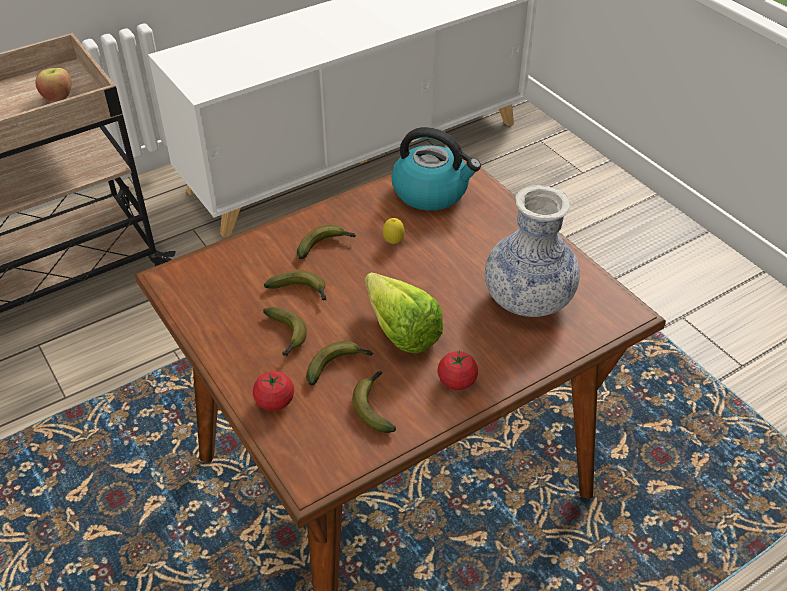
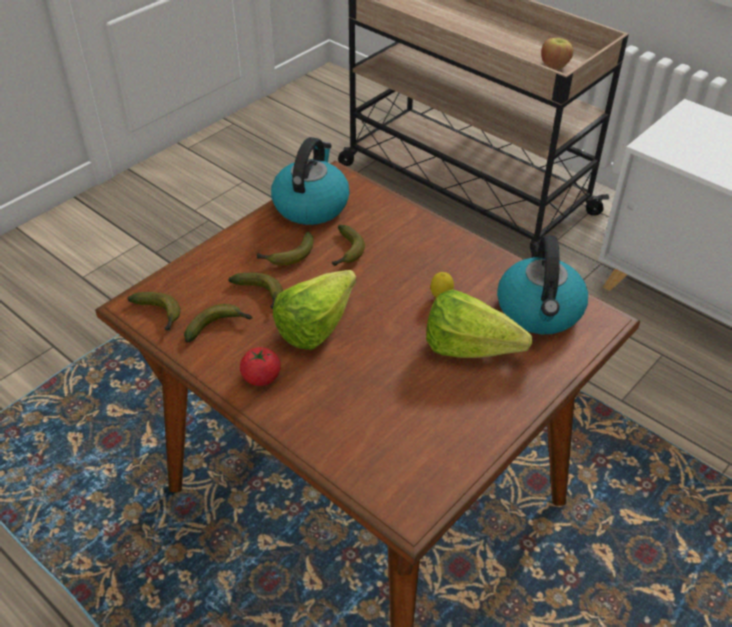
camera: 75 degrees right, 0 degrees up
(208, 304) = (311, 205): none -> kettle
(275, 401) = (211, 267): tomato -> none
(325, 246) = (415, 253): banana -> banana (159, 315)
(467, 237) = (477, 352): none -> lettuce
(528, 299) = (397, 417): vase -> none

